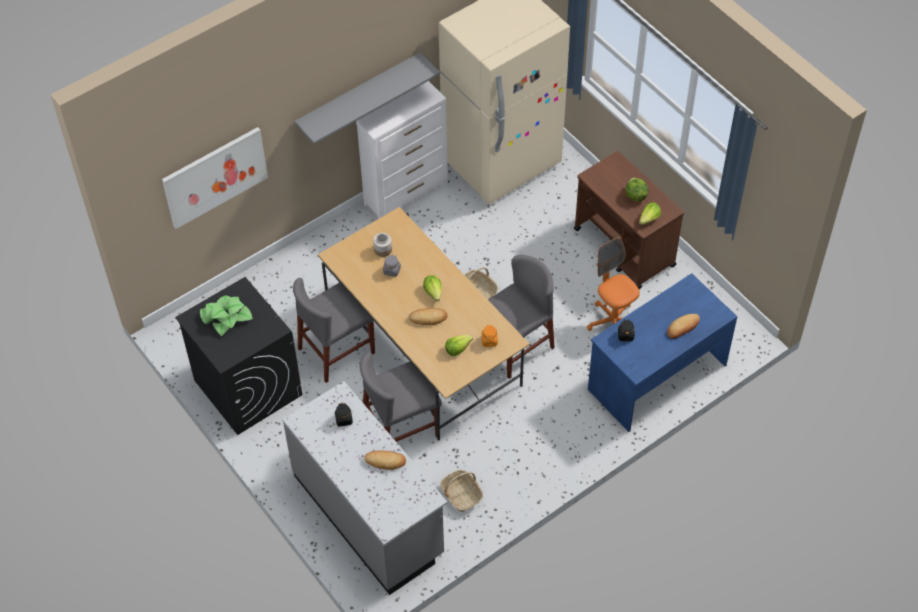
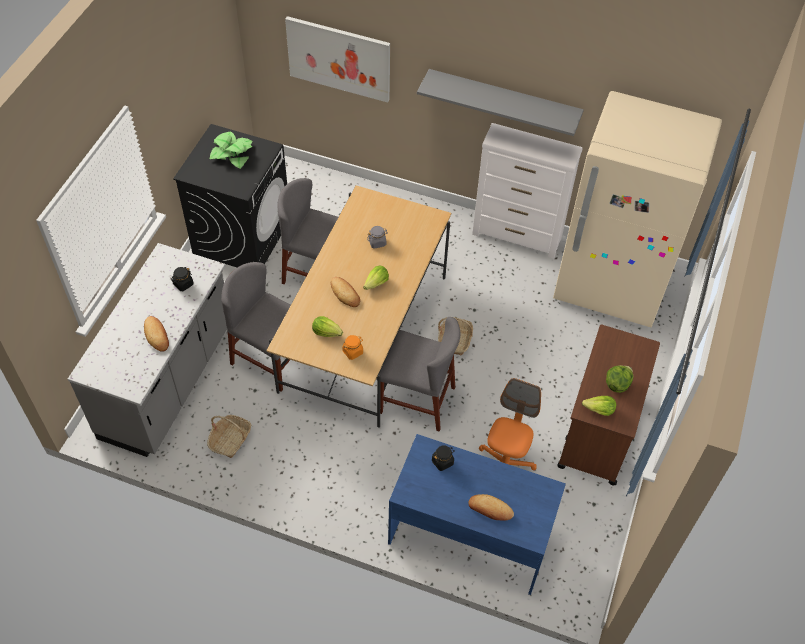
camera: 55 degrees right, 0 degrees up
(382, 250) = (394, 225): jar -> none

